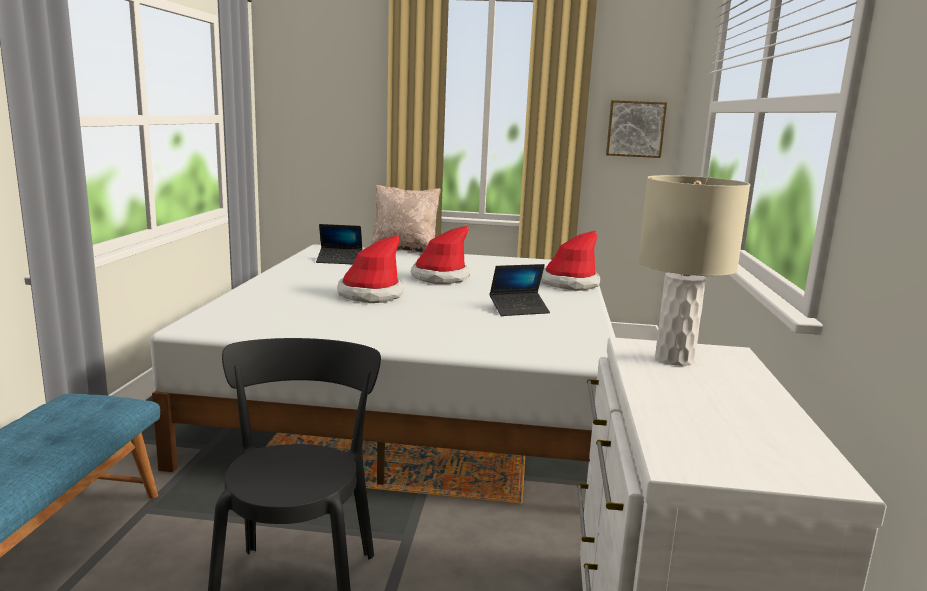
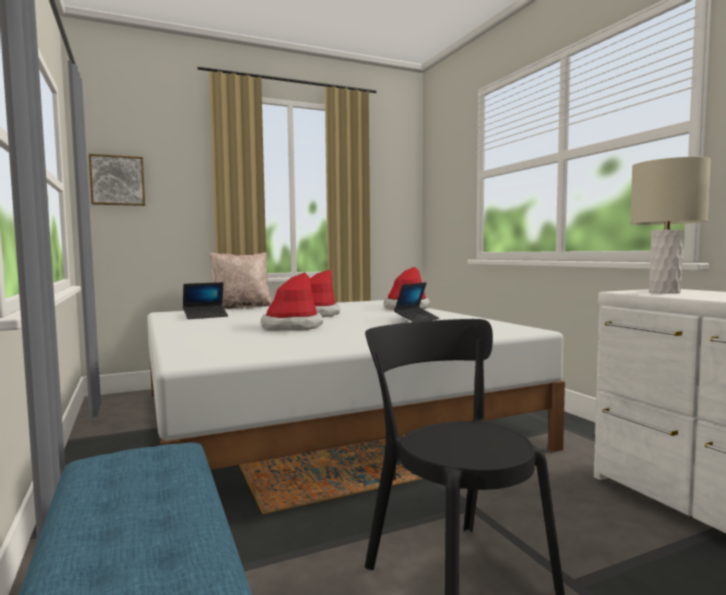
camera: 30 degrees left, 10 degrees down
(635, 129) = (396, 203): picture -> picture (117, 180)

